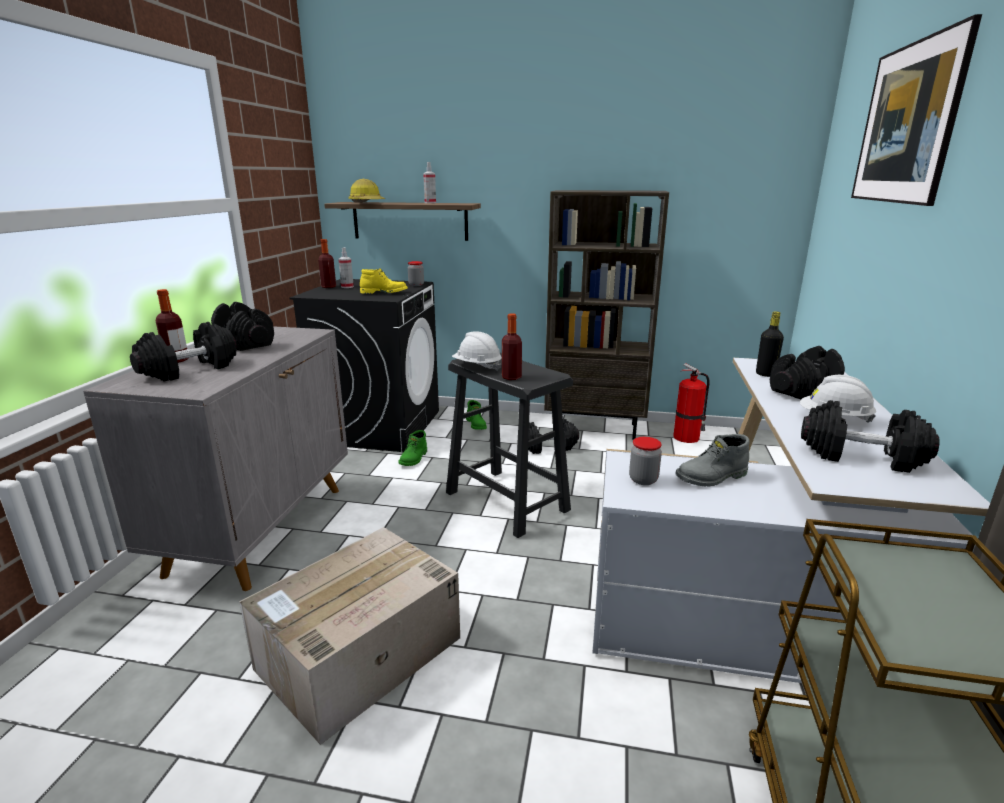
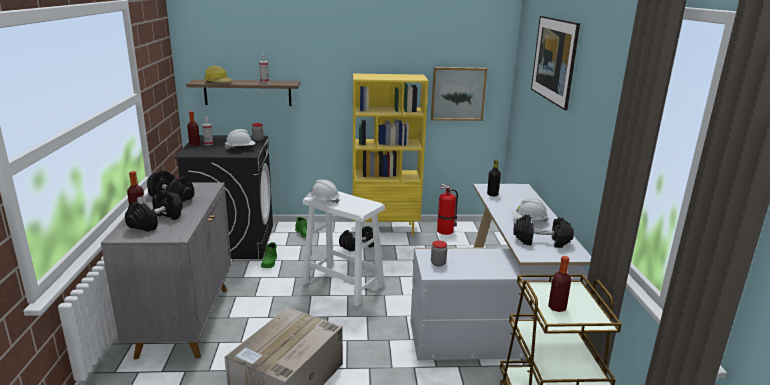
camera: 15 degrees left, 0 degrees up
(384, 292) = (240, 148): yellow boot -> white hard hat
(506, 501) = (342, 284): black stool -> white stool
(511, 377) = (348, 207): bottle -> bottle (557, 307)
(595, 428) = (385, 229): brown bookcase -> yellow bookcase
(712, 477) = (472, 258): grey boot -> none
(720, 223) = (458, 94): none -> picture
(804, 390) = (513, 203): black dumbbell -> none

